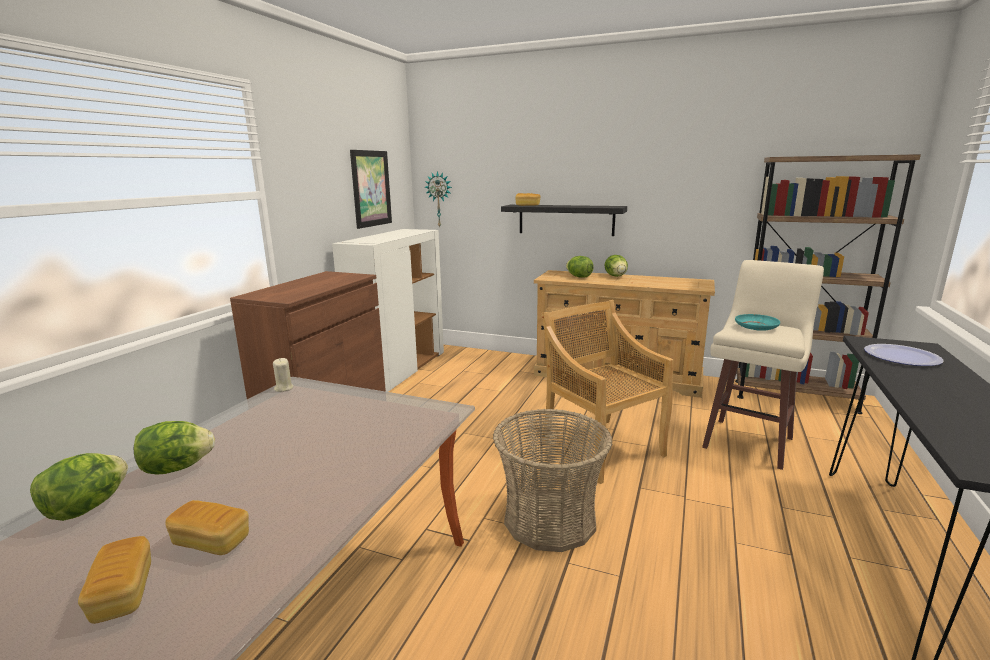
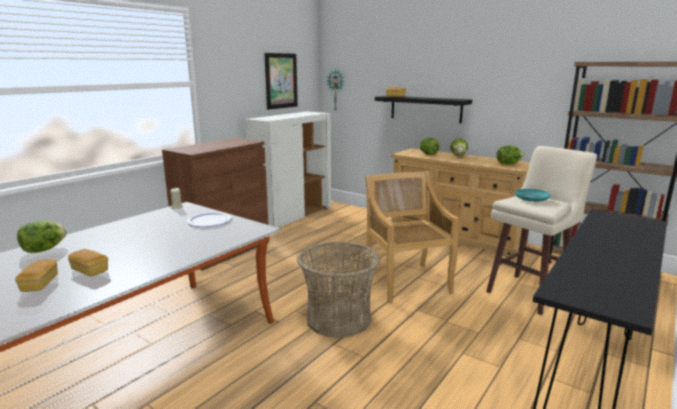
camera: 15 degrees right, 0 degrees up
(177, 468) = (94, 239): lettuce -> lettuce (508, 164)
(901, 356) = (616, 227): plate -> plate (210, 221)

